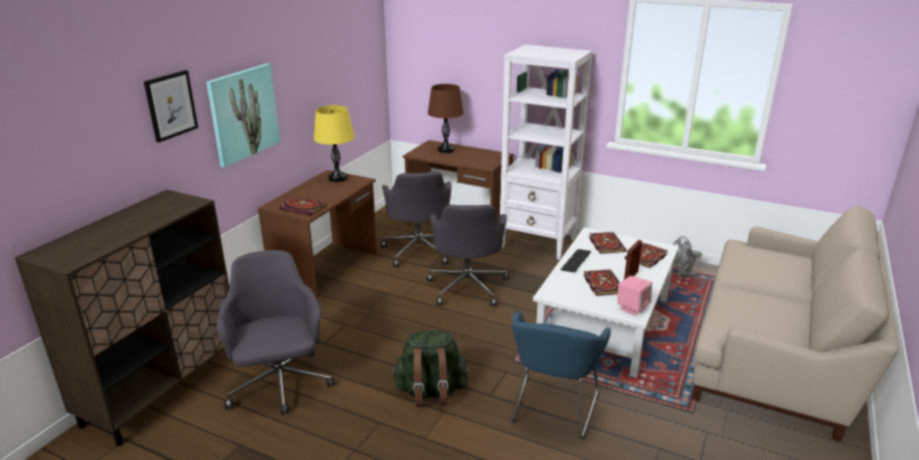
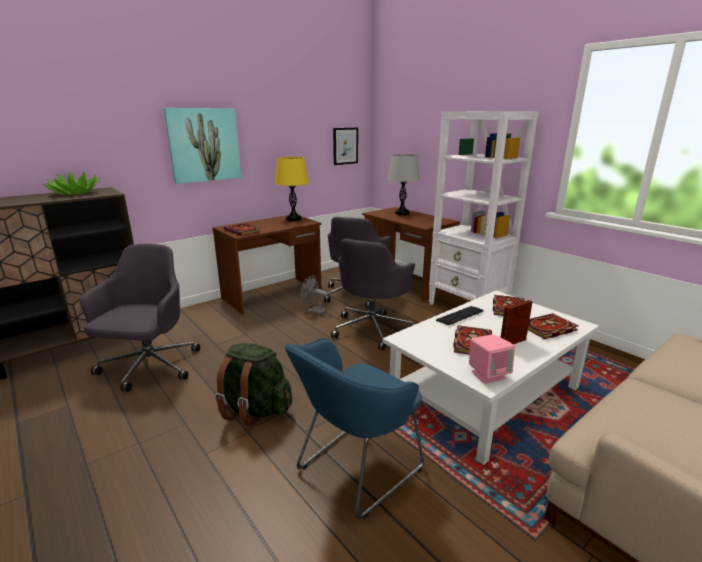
camera: 25 degrees right, 5 degrees down
(149, 209) = (74, 193): none -> potted plant
(171, 105) = (122, 118): picture -> picture (345, 146)
(446, 150) = (402, 213): brown table lamp -> grey table lamp
(681, 274) = (612, 366): grey fan -> grey fan (313, 311)

